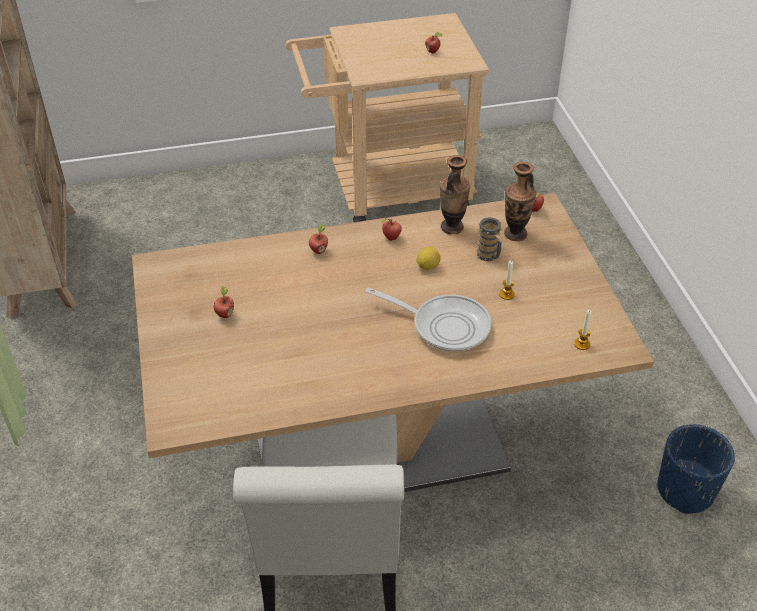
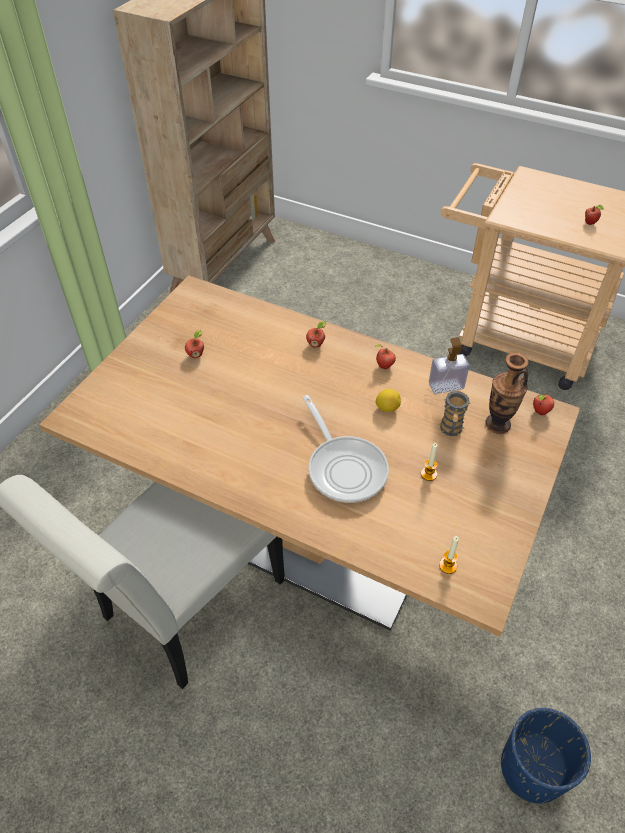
camera: 40 degrees right, 5 degrees up
(452, 227) = (446, 386): vase -> soap dispenser

